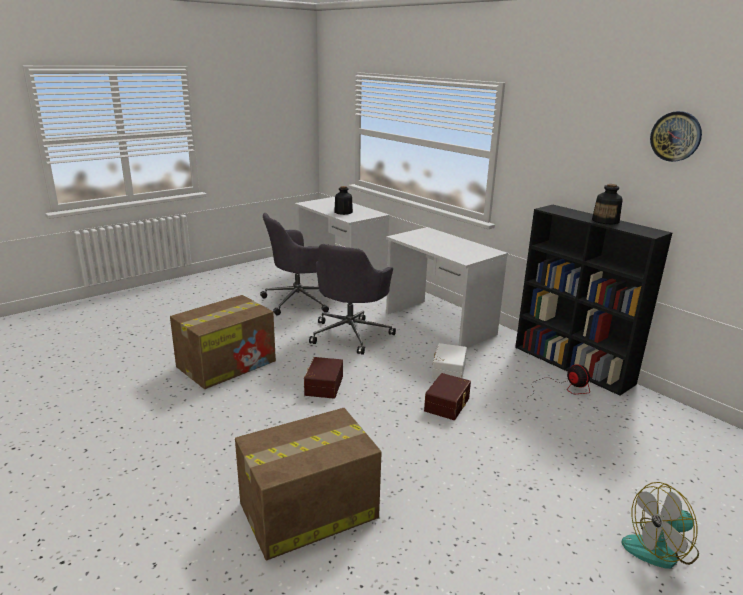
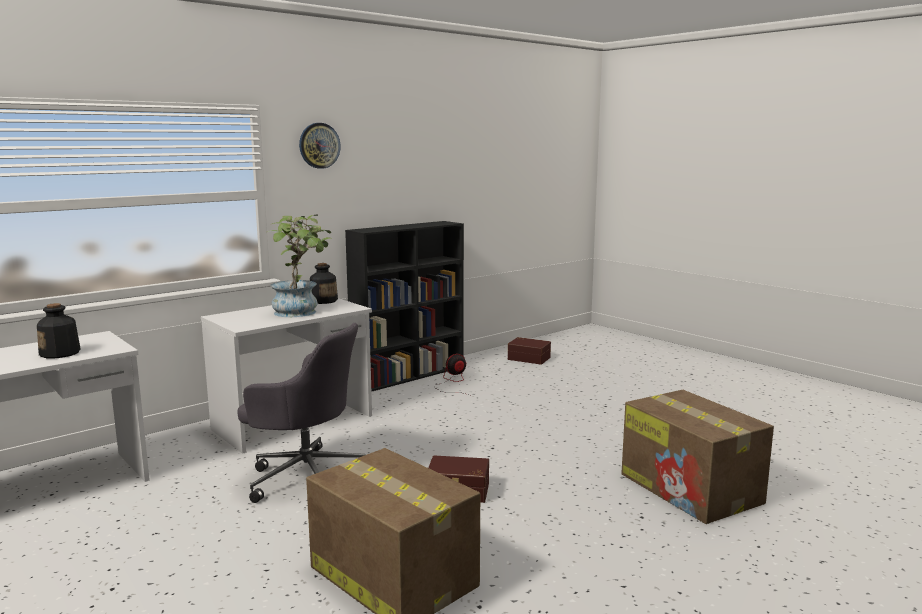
camera: 90 degrees left, 10 degrees down
(299, 301) = (143, 527): grey office chair -> none
(444, 247) = (301, 312): none -> potted plant
(447, 370) = (418, 424): white storage box -> none
(448, 404) = (490, 426): brown storage box -> brown storage box (529, 358)
(605, 221) = (411, 225): bottle -> bottle (323, 301)
(660, 549) = (646, 380): fan -> none
(676, 136) = (430, 143): wall clock -> wall clock (319, 145)

